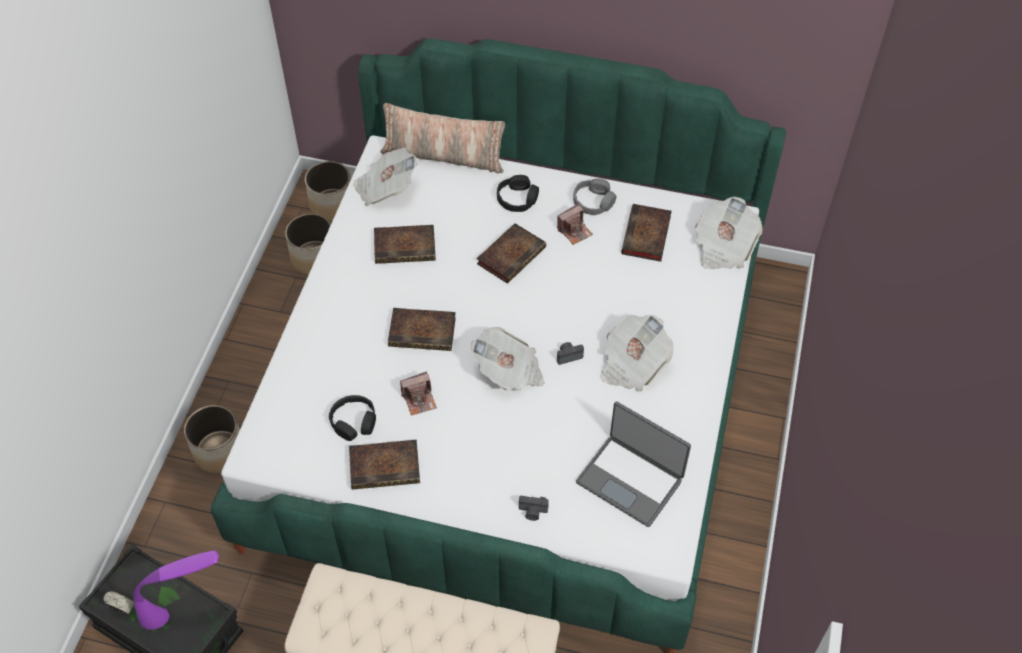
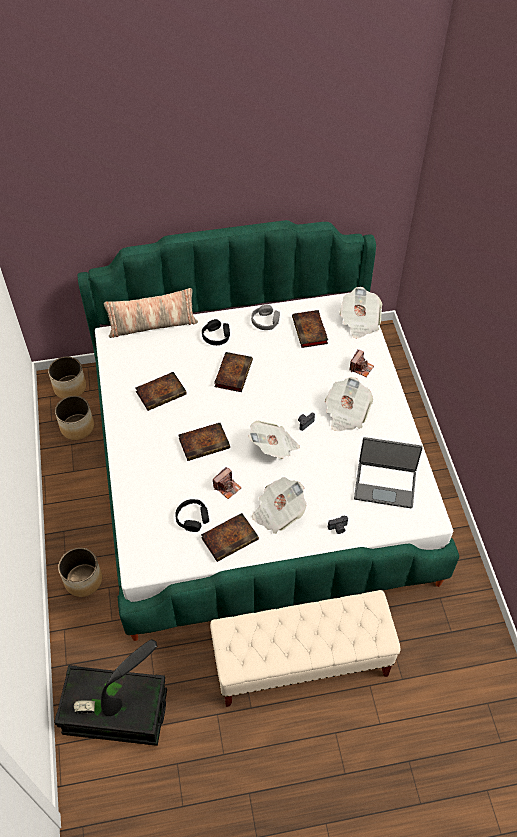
camera: 25 degrees left, 0 degrees up
(189, 611) = (133, 691): purple table lamp -> black table lamp
(385, 188) = (126, 359): newspaper -> newspaper (278, 512)
(574, 231) = (264, 344): camera -> camera (361, 368)

